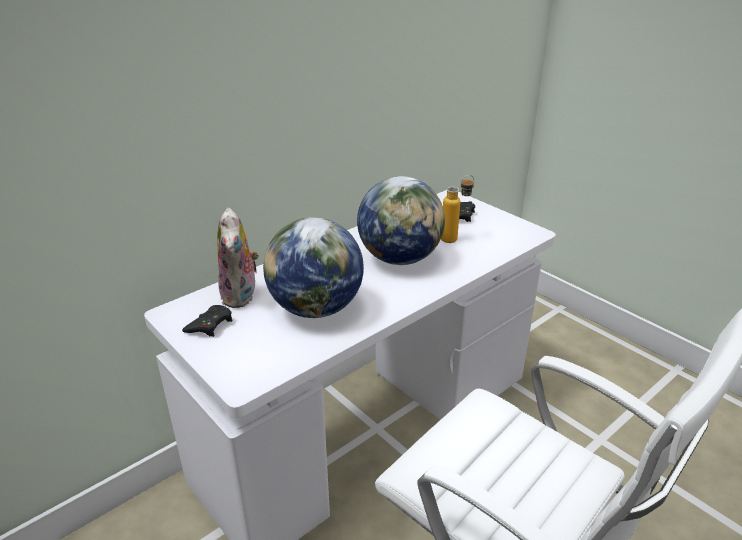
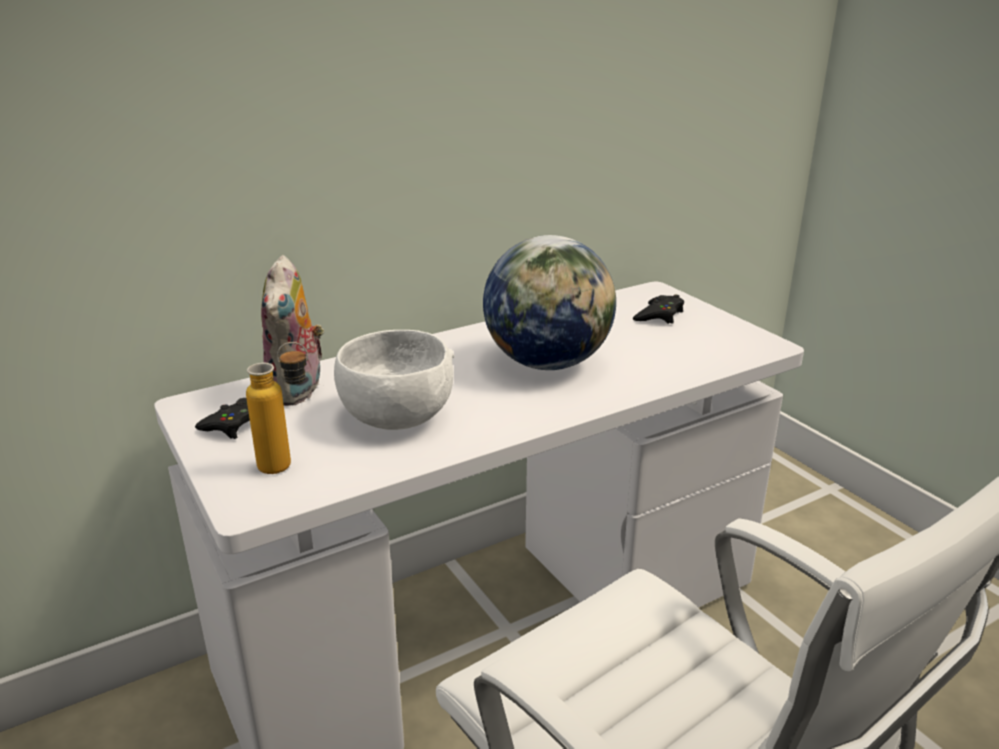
camera: 10 degrees right, 5 degrees down
(315, 309) = (397, 417): globe -> white bowl
(455, 238) = (641, 343): bottle -> bottle (288, 465)

